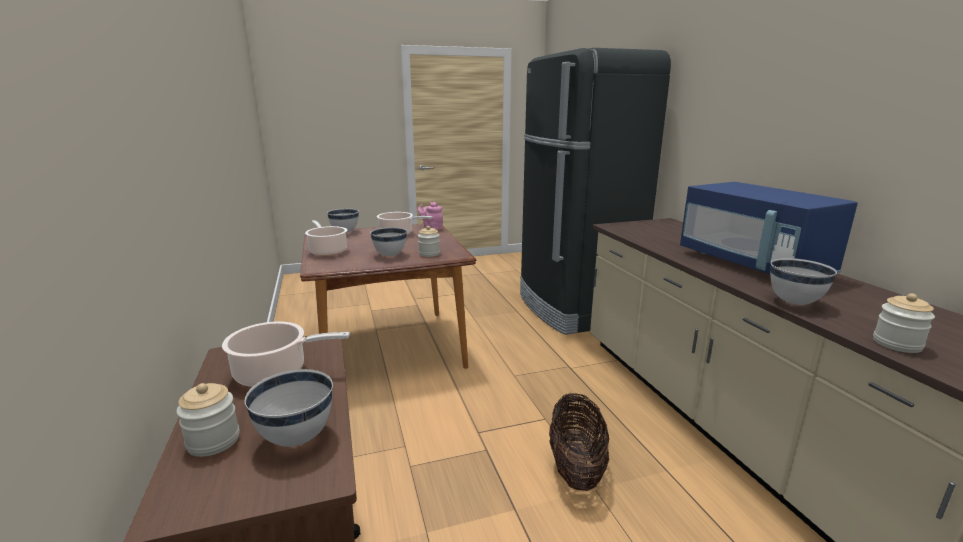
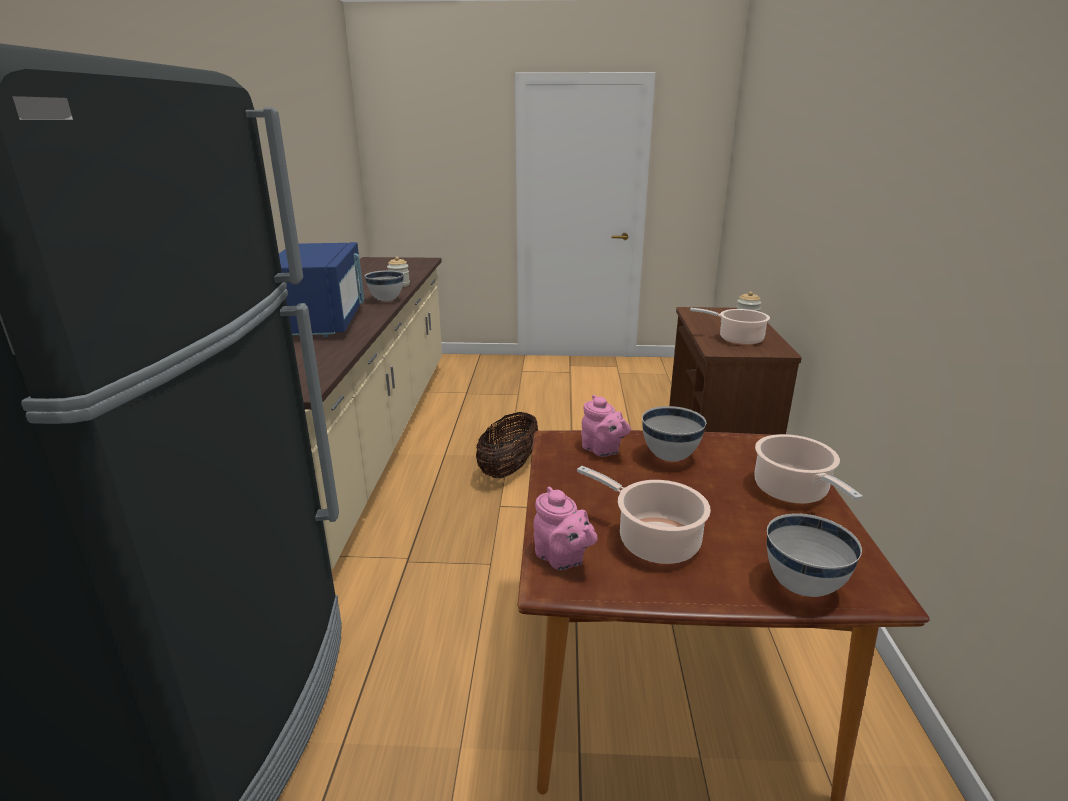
camera: 160 degrees left, 5 degrees up
(296, 438) = (707, 318): white bowl -> none
(429, 254) = (603, 450): jar -> pink teapot

